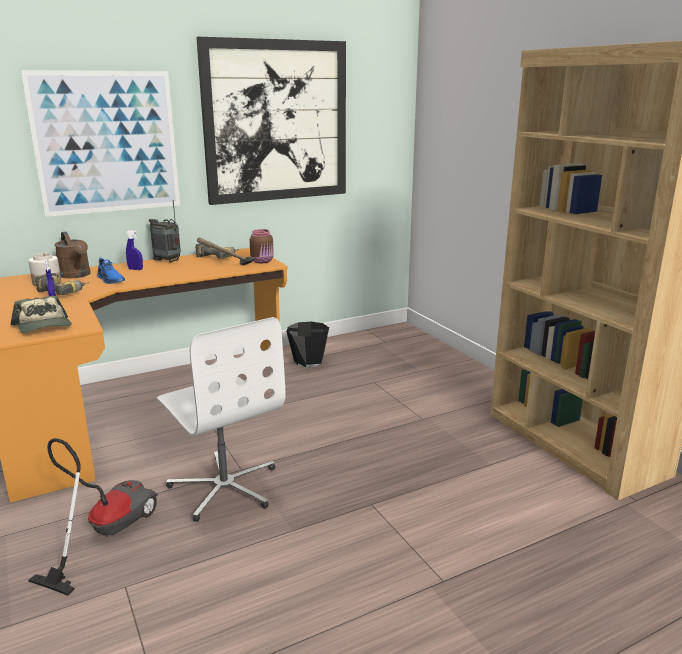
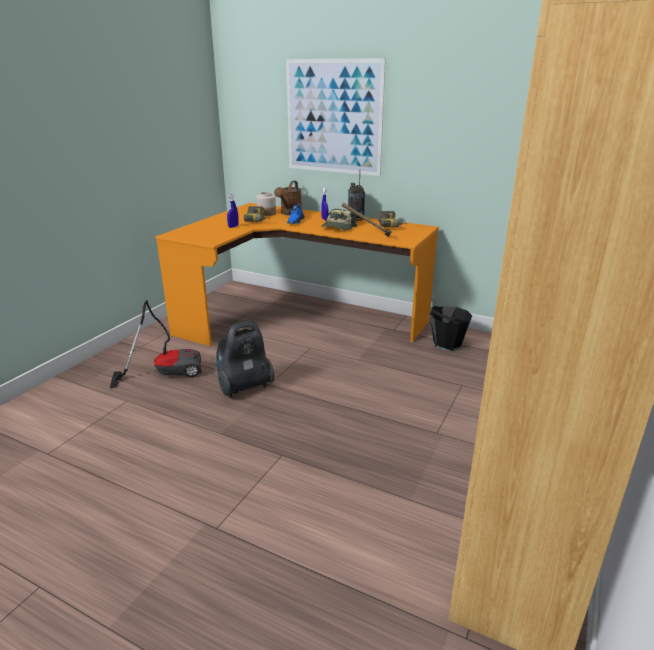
camera: 55 degrees right, 5 degrees up
(44, 326) = (200, 235): cap -> cap (338, 227)
(225, 487) = (243, 387): white office chair -> vacuum cleaner
(263, 261) = (408, 238): brown jar -> none
(276, 122) = (480, 109): picture -> none

